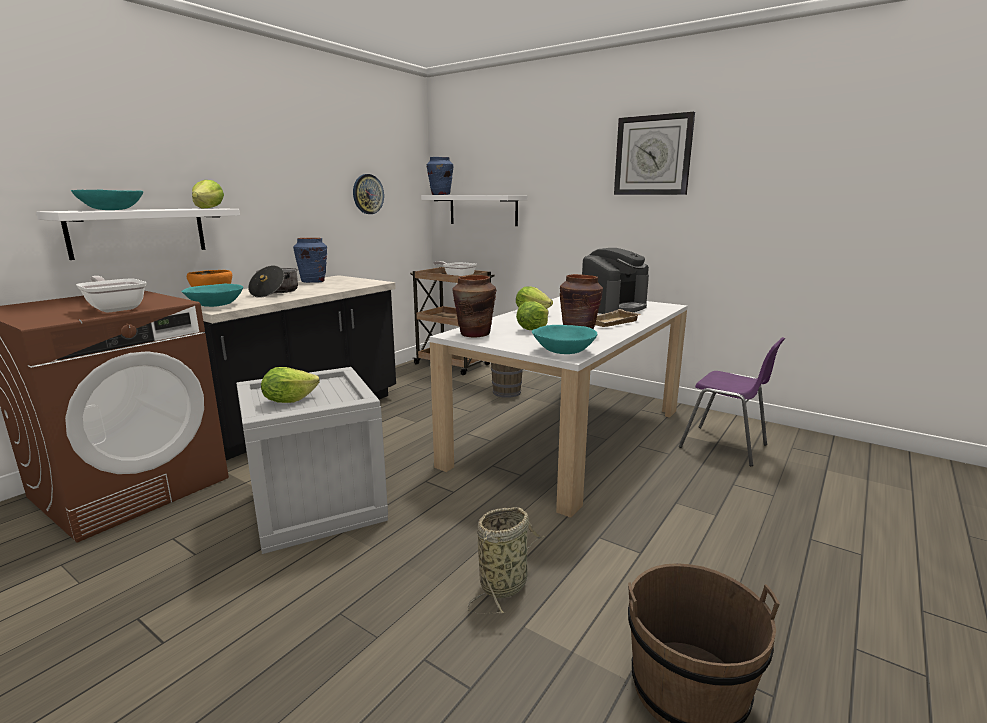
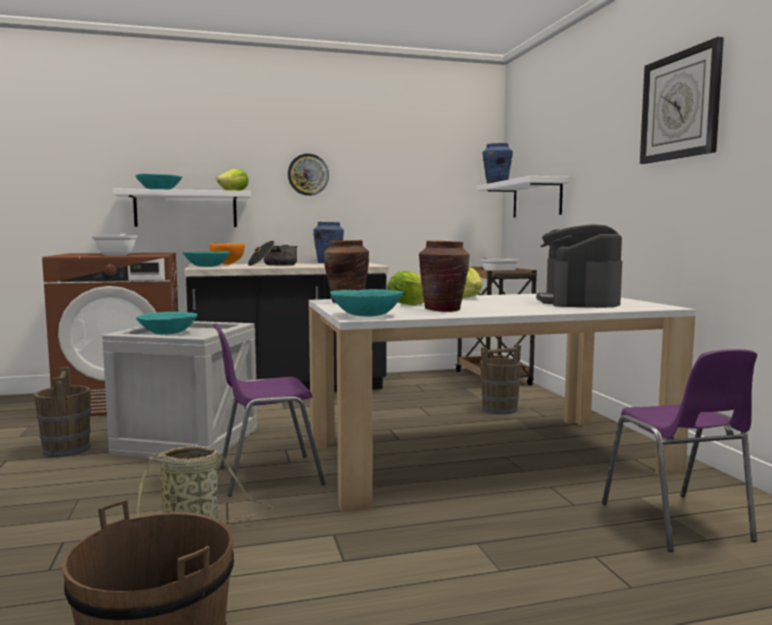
camera: 40 degrees right, 10 degrees down
(194, 571) = (66, 450): none -> brown bucket
(289, 400) = (167, 333): lettuce -> turquoise bowl
(367, 194) = (414, 185): wall clock -> wall clock (308, 174)
(461, 511) = (267, 475): none -> purple chair
(613, 307) = (578, 302): coffee machine -> coffee machine turned 105 degrees clockwise
(613, 323) = (515, 309): beige tray -> none

